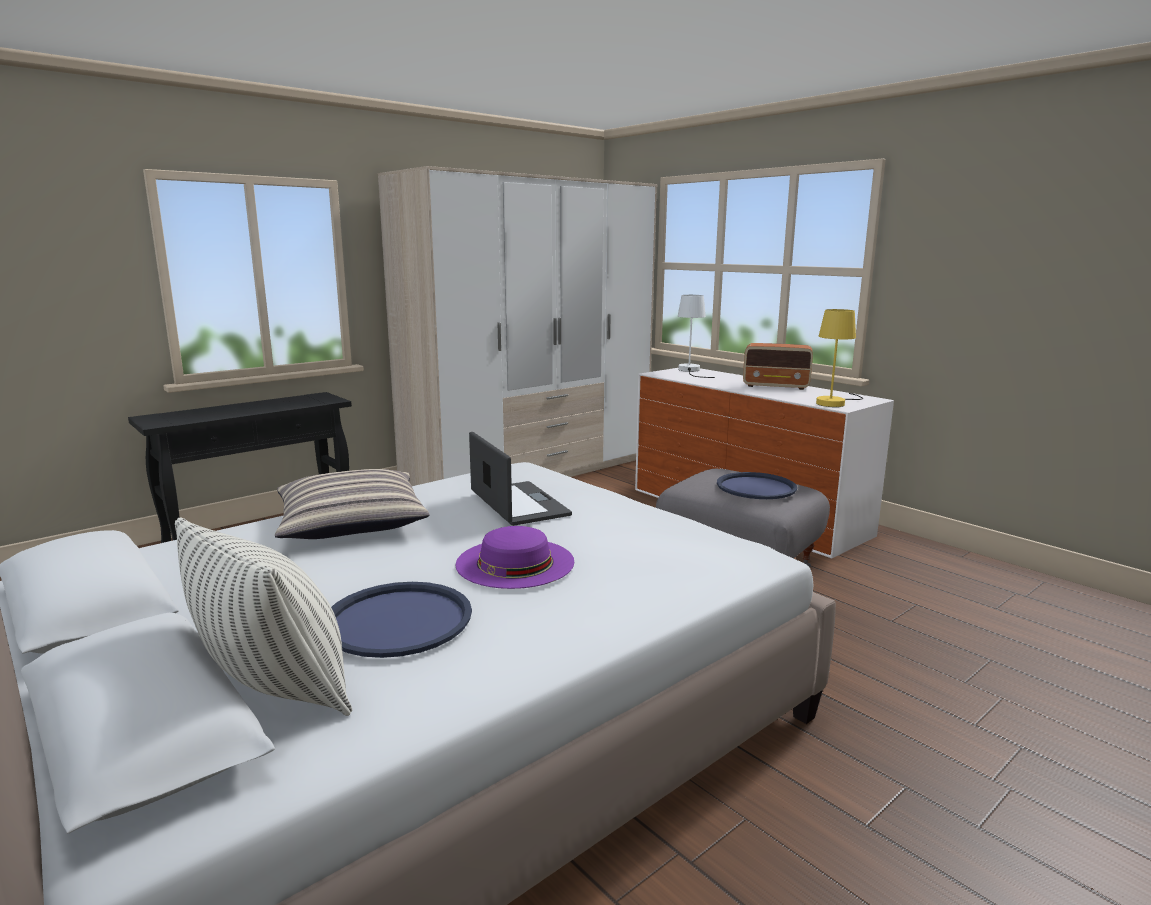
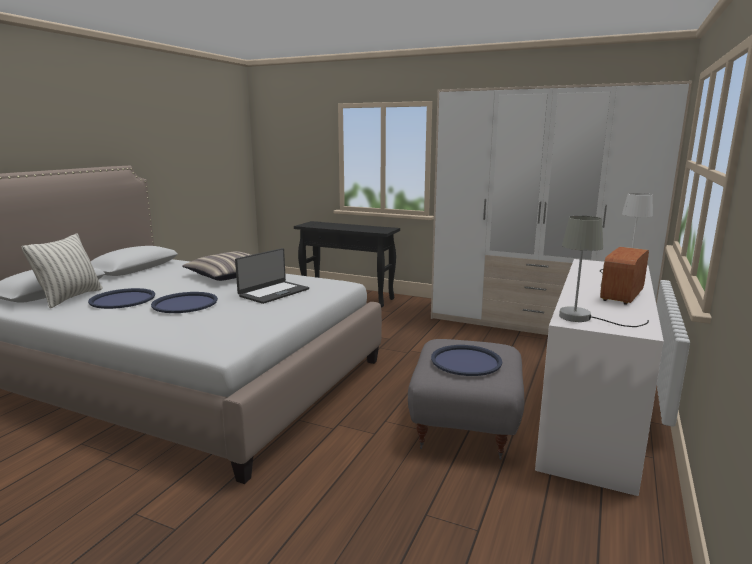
camera: 65 degrees right, 0 degrees up
(515, 562) = (185, 303): purple hat -> blue tray
(776, 386) = (621, 295): radio -> radio turned 45 degrees clockwise
(835, 403) = (584, 318): yellow table lamp -> grey table lamp

